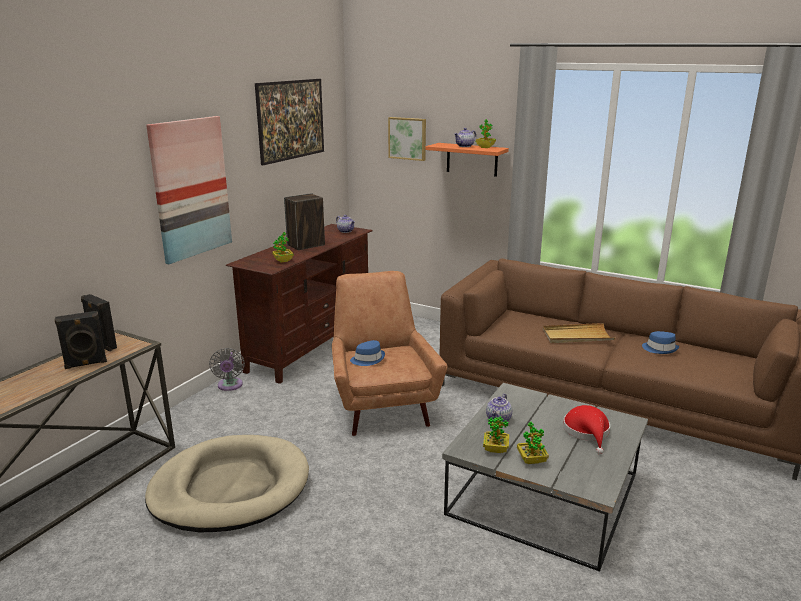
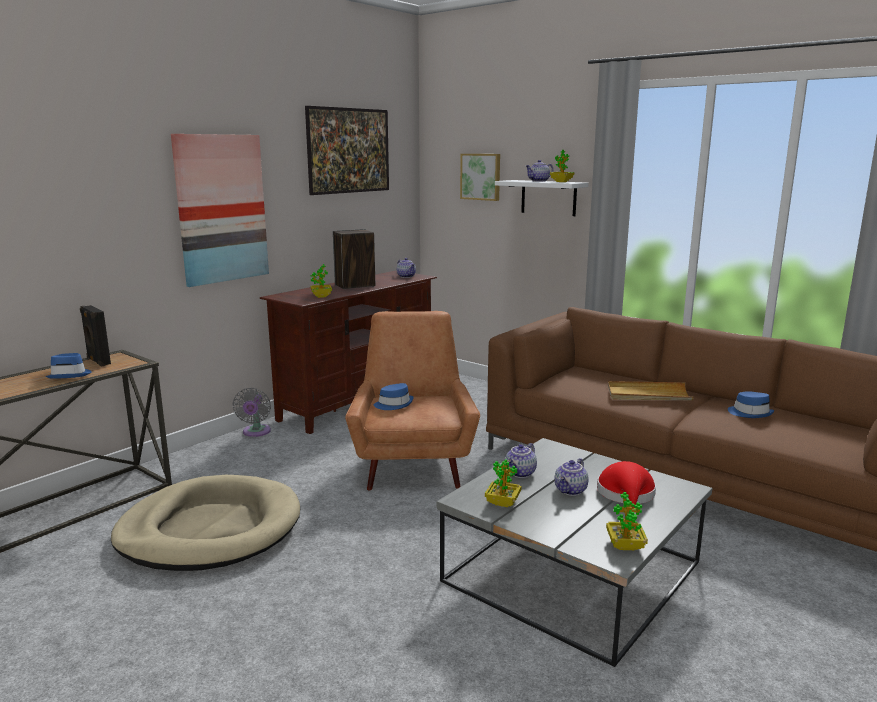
camera: 10 degrees right, 5 degrees down
(86, 364) = (70, 375): black speaker -> blue hat
(472, 159) = (548, 197): orange shelf -> white shelf
(531, 460) = (542, 518): potted plant -> potted plant (625, 546)
(544, 432) = (571, 491): none -> teapot

